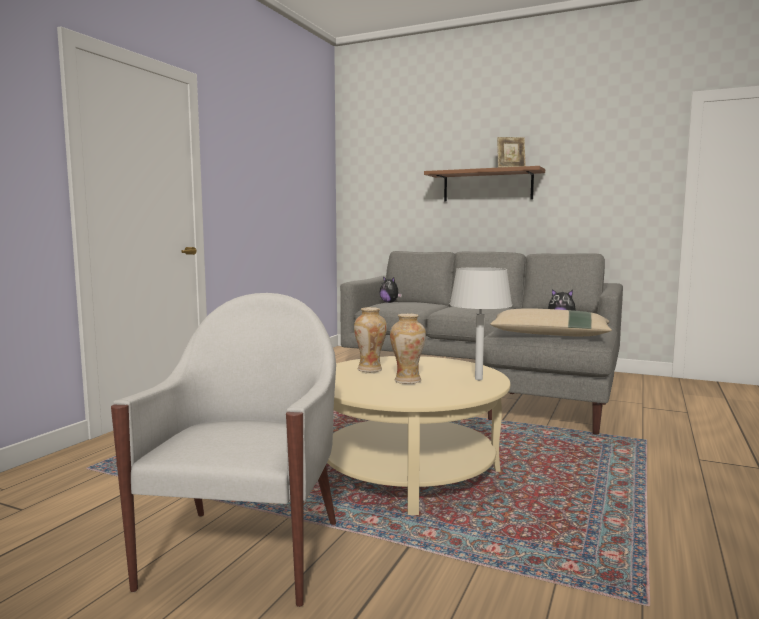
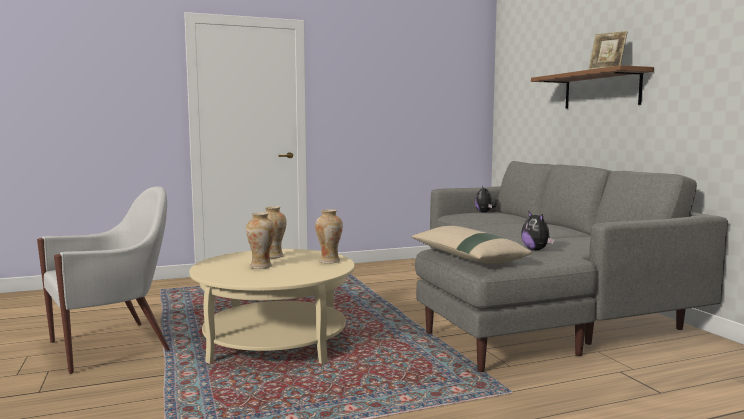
camera: 45 degrees right, 0 degrees up
(438, 363) = (329, 261): none -> vase
(478, 379) = (301, 276): grey table lamp -> none

